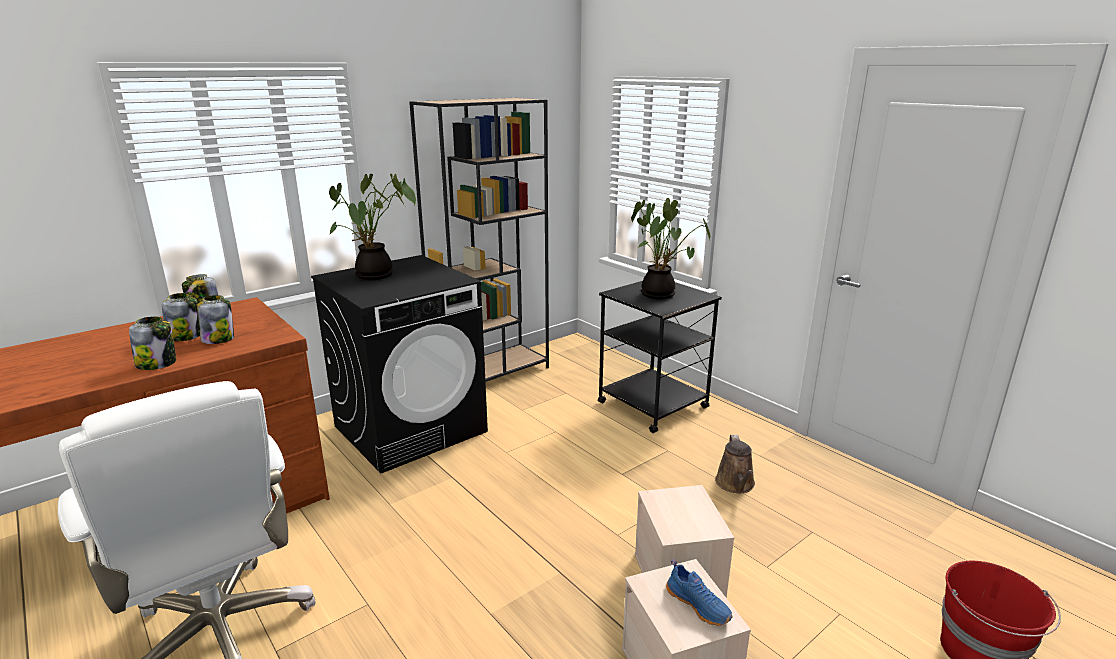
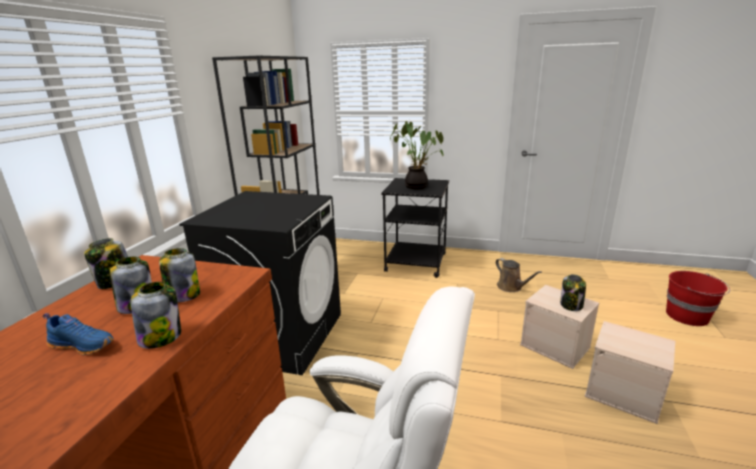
camera: 35 degrees left, 0 degrees up
(375, 276) = (243, 211): potted plant -> none
(687, 522) = (571, 305): none -> jar
(699, 604) = (642, 341): blue shoe -> blue shoe (83, 345)

